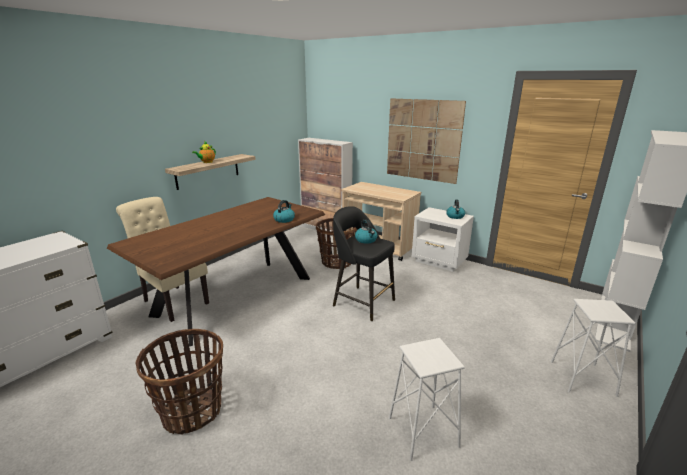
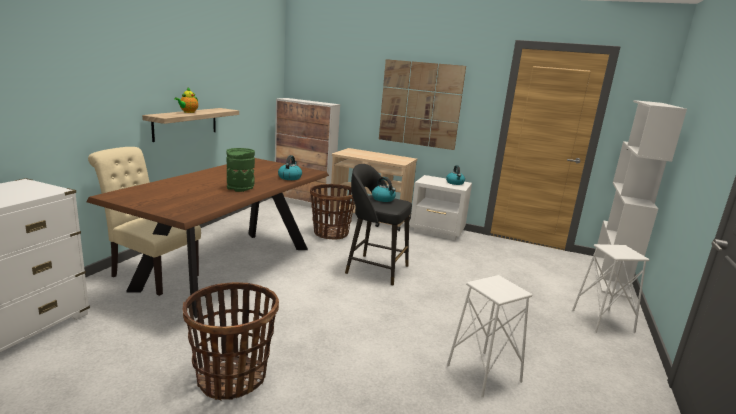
camera: 15 degrees left, 5 degrees down
(234, 232) = (241, 188): none -> green vase

